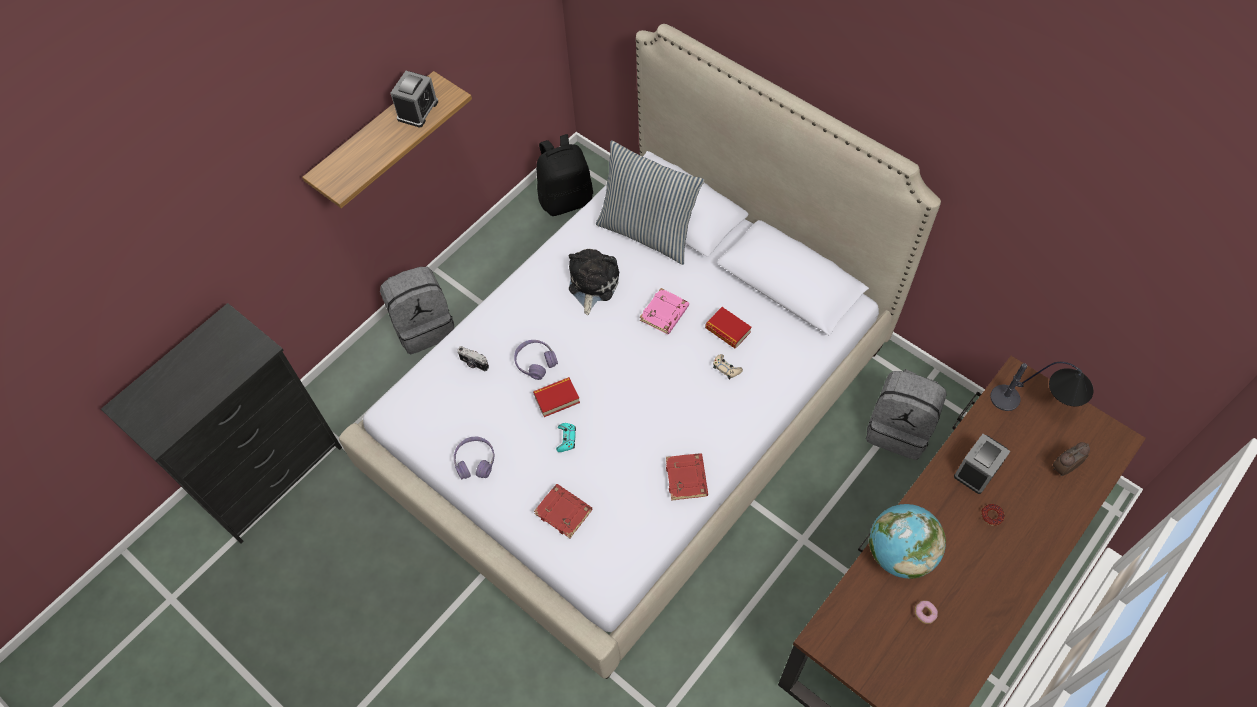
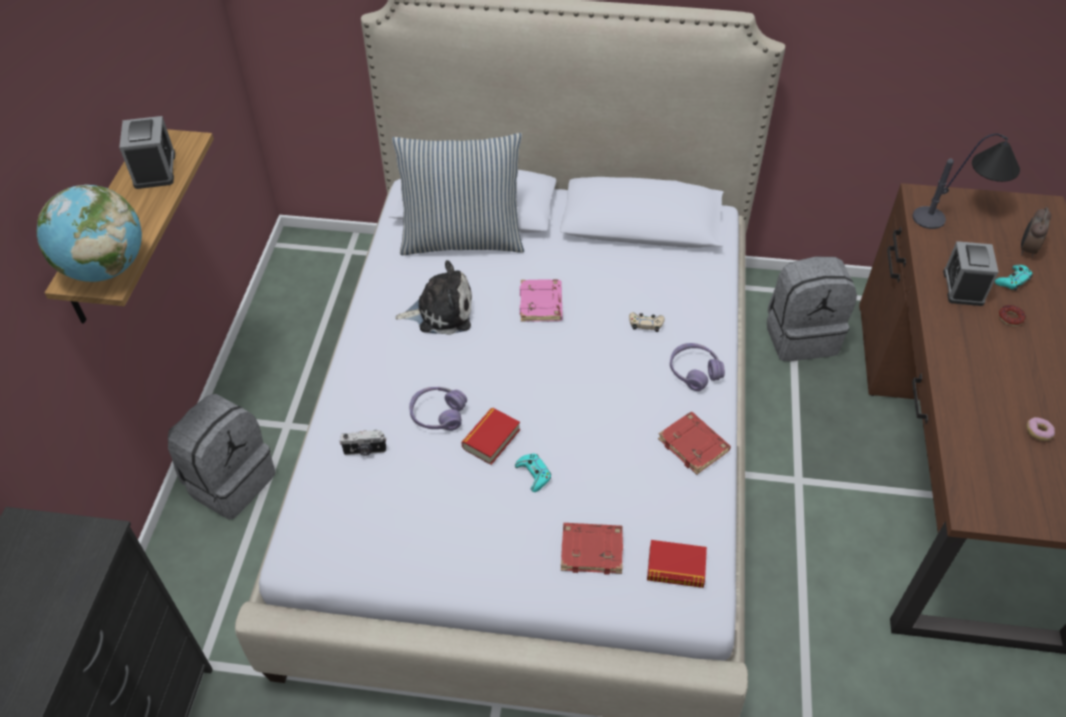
camera: 35 degrees left, 10 degrees down
(475, 461) = (445, 553): purple headphones -> purple headphones (694, 372)
(566, 199) = (311, 283): black backpack -> none
(592, 284) = (441, 312): plush toy -> plush toy turned 105 degrees clockwise
(728, 330) = (618, 290): book -> book (676, 568)
(899, 553) = (967, 392): globe -> globe (105, 268)
(1024, 487) = (1012, 281): none -> turquoise game controller

